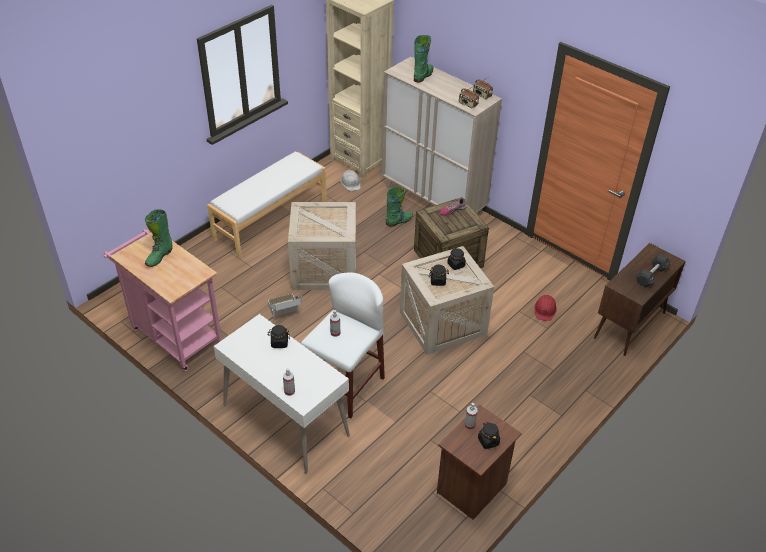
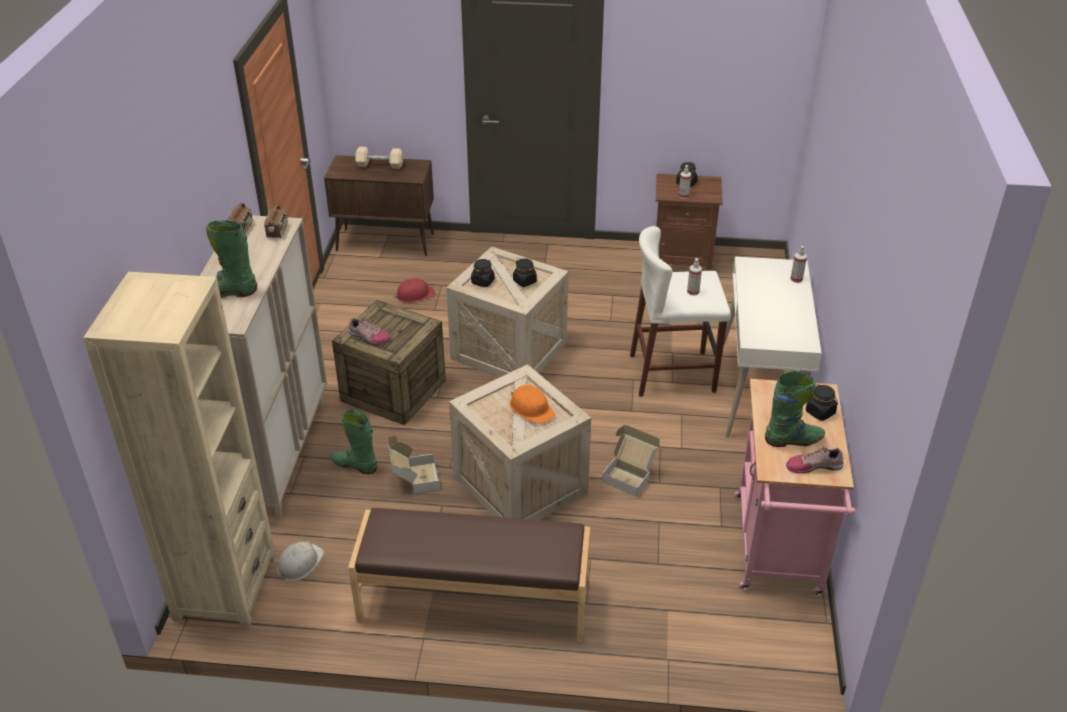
camera: 125 degrees left, 5 degrees down
(137, 252) = (813, 466): none -> shoe
(270, 220) = (474, 603): white bench -> brown bench
(279, 343) = (756, 314): black jar -> black jar (820, 412)
(319, 225) = (531, 408): none -> orange hard hat
(368, 235) = (413, 479): none -> cardboard box
(651, 275) = (380, 165): black dumbbell -> beige dumbbell

